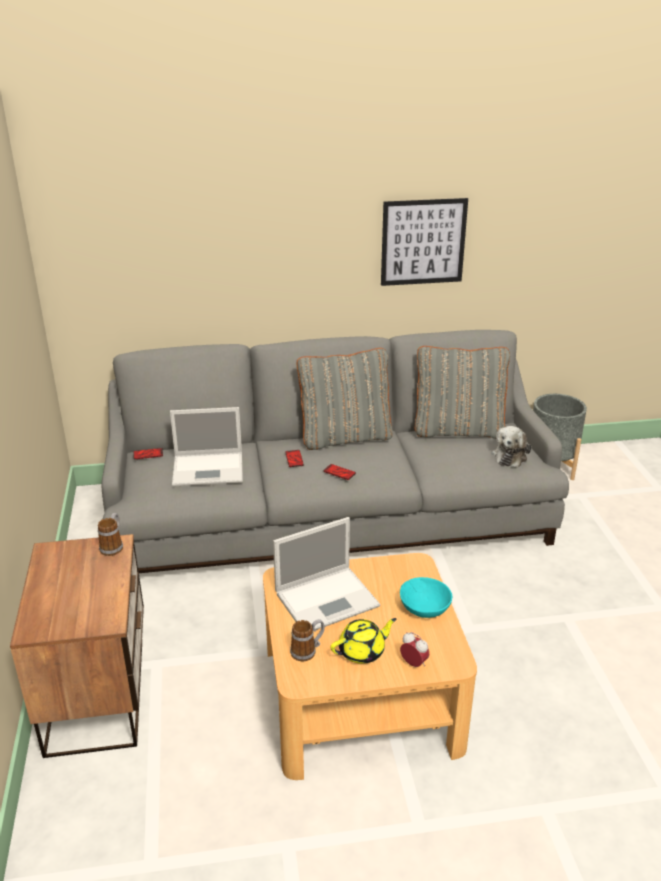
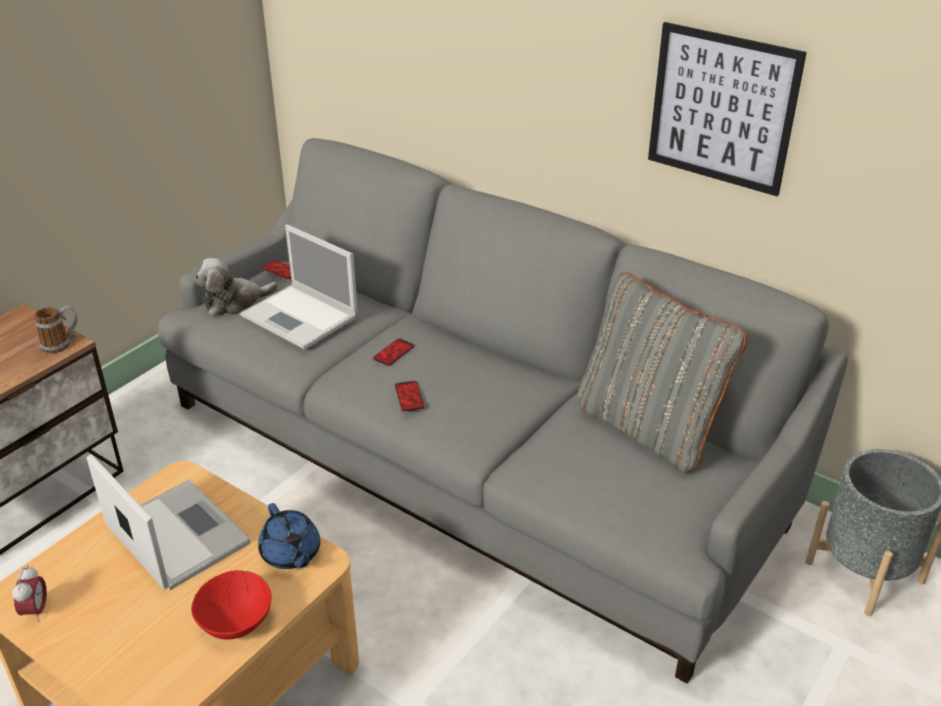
camera: 45 degrees right, 5 degrees up
(307, 651) = (68, 573): mug -> none
(328, 599) = (175, 534): laptop -> laptop turned 150 degrees counterclockwise
(345, 437) = (491, 358): grey pillow -> none
(362, 651) = (105, 616): yellow teapot -> none
(398, 569) = (291, 554): none -> blue teapot
(414, 663) = (120, 672): alarm clock -> alarm clock (36, 611)
(424, 608) = (236, 620): turquoise bowl -> red bowl
(509, 455) = (659, 504): plush toy -> plush toy (234, 302)

